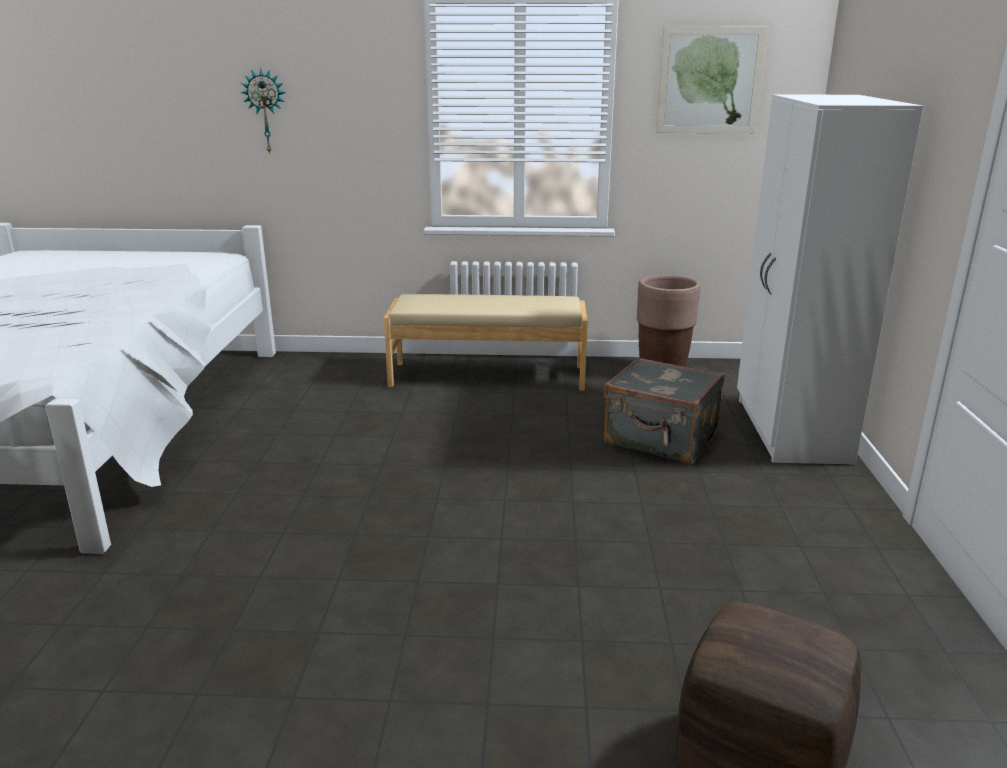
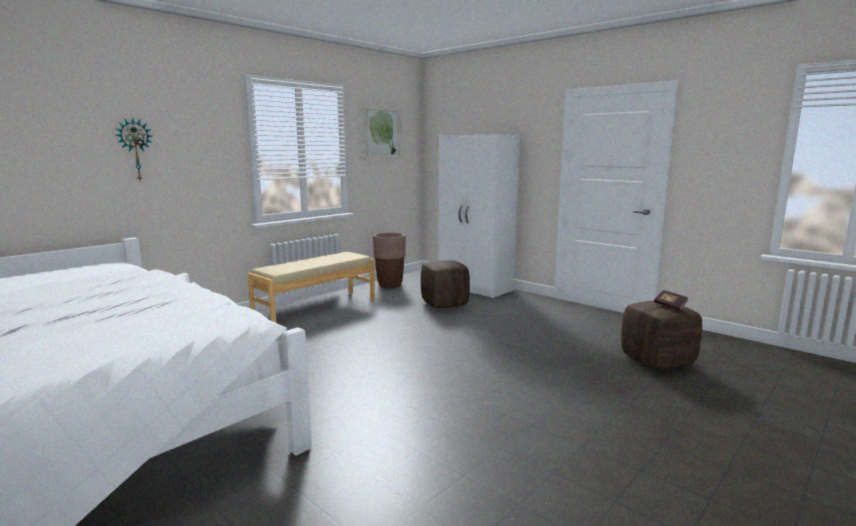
camera: 50 degrees left, 10 degrees down
(660, 440) = (444, 304): grey suitcase -> brown ottoman
(779, 656) = (670, 306): none -> book

